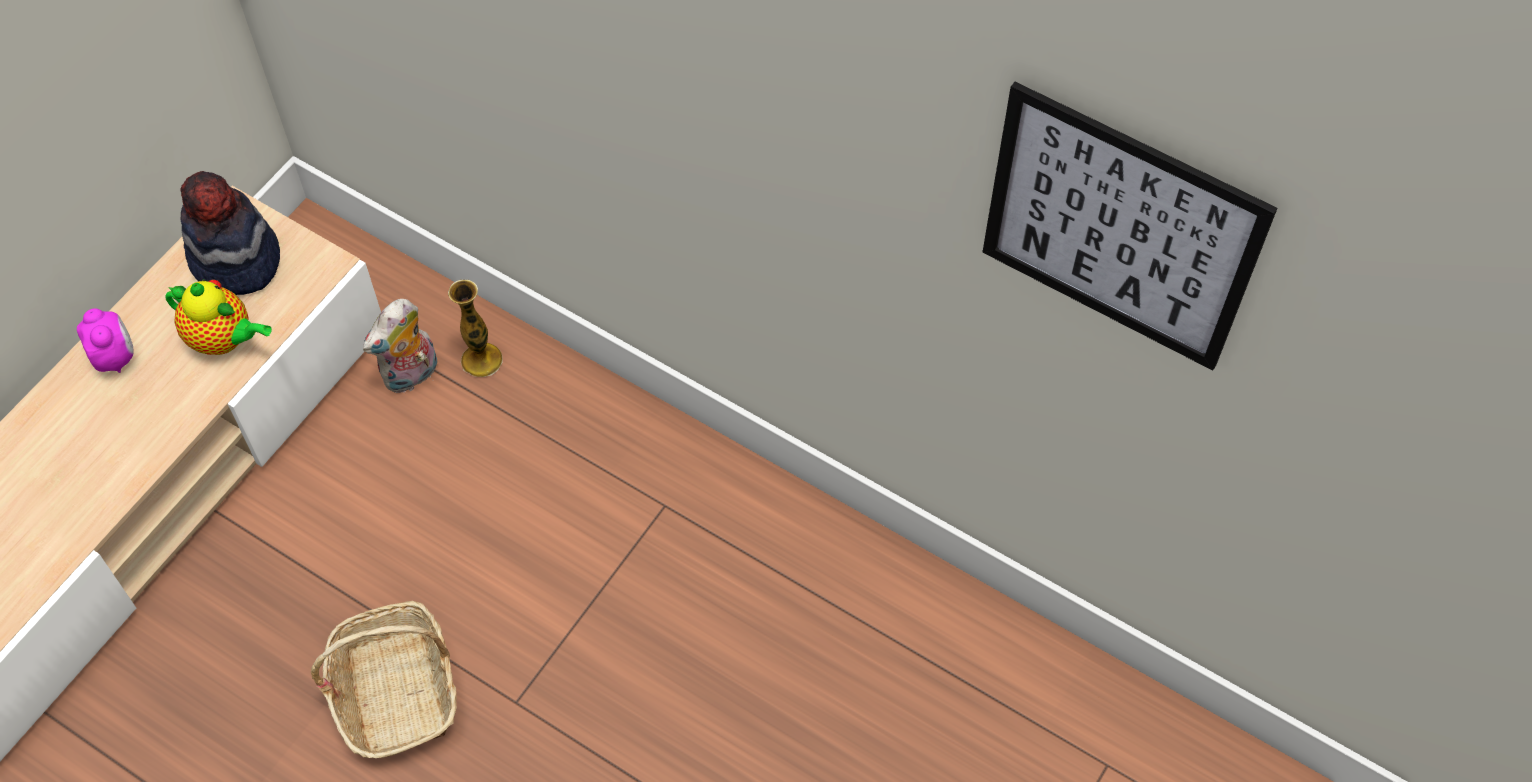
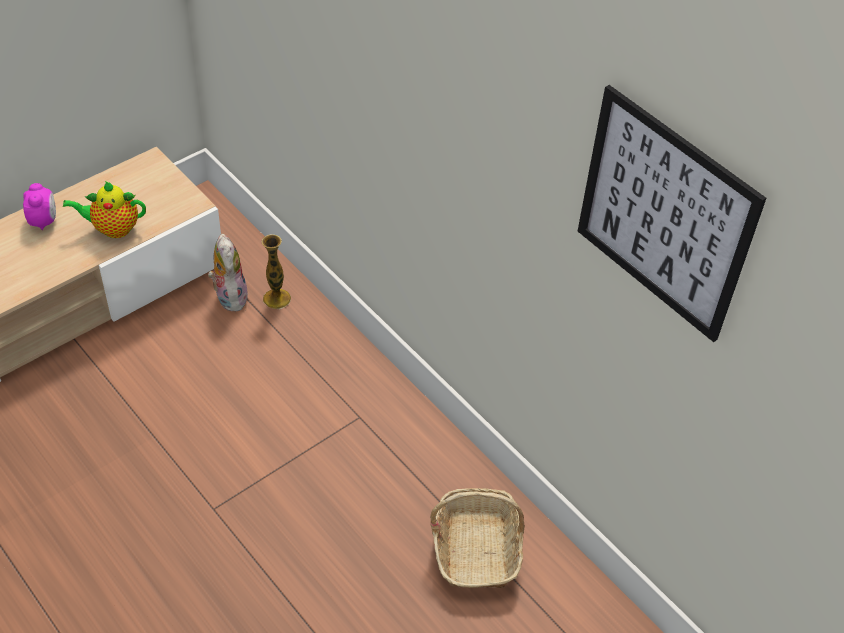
camera: 15 degrees right, 10 degrees down
(224, 339) = (113, 228): teapot -> teapot turned 135 degrees clockwise
(235, 260) = (139, 187): hat -> none
(396, 690) = (139, 478): basket -> basket (476, 548)
(411, 375) = (229, 296): plush toy -> plush toy turned 105 degrees clockwise

